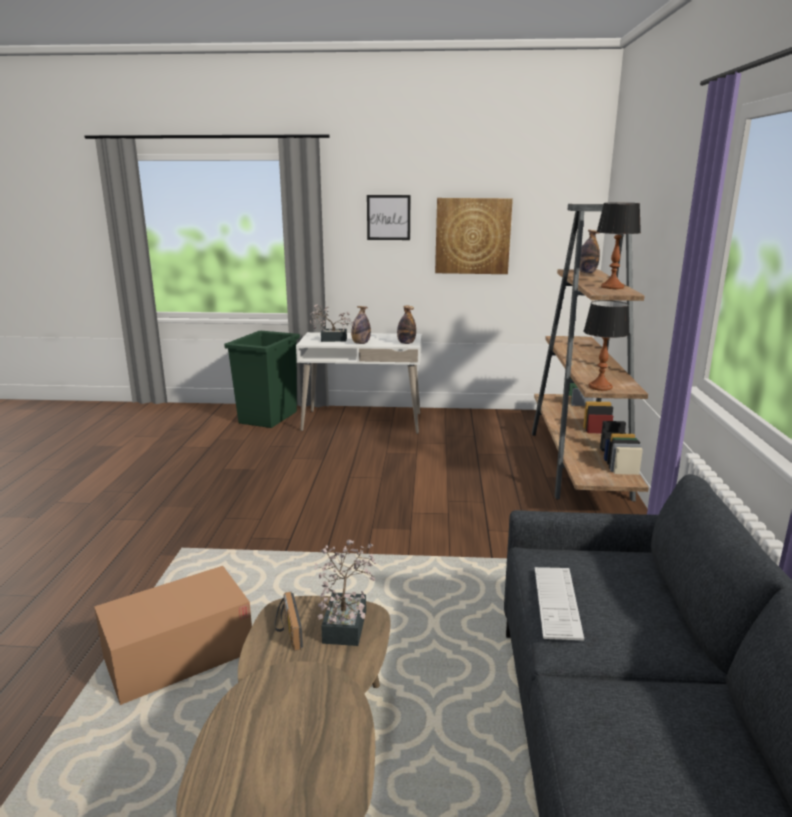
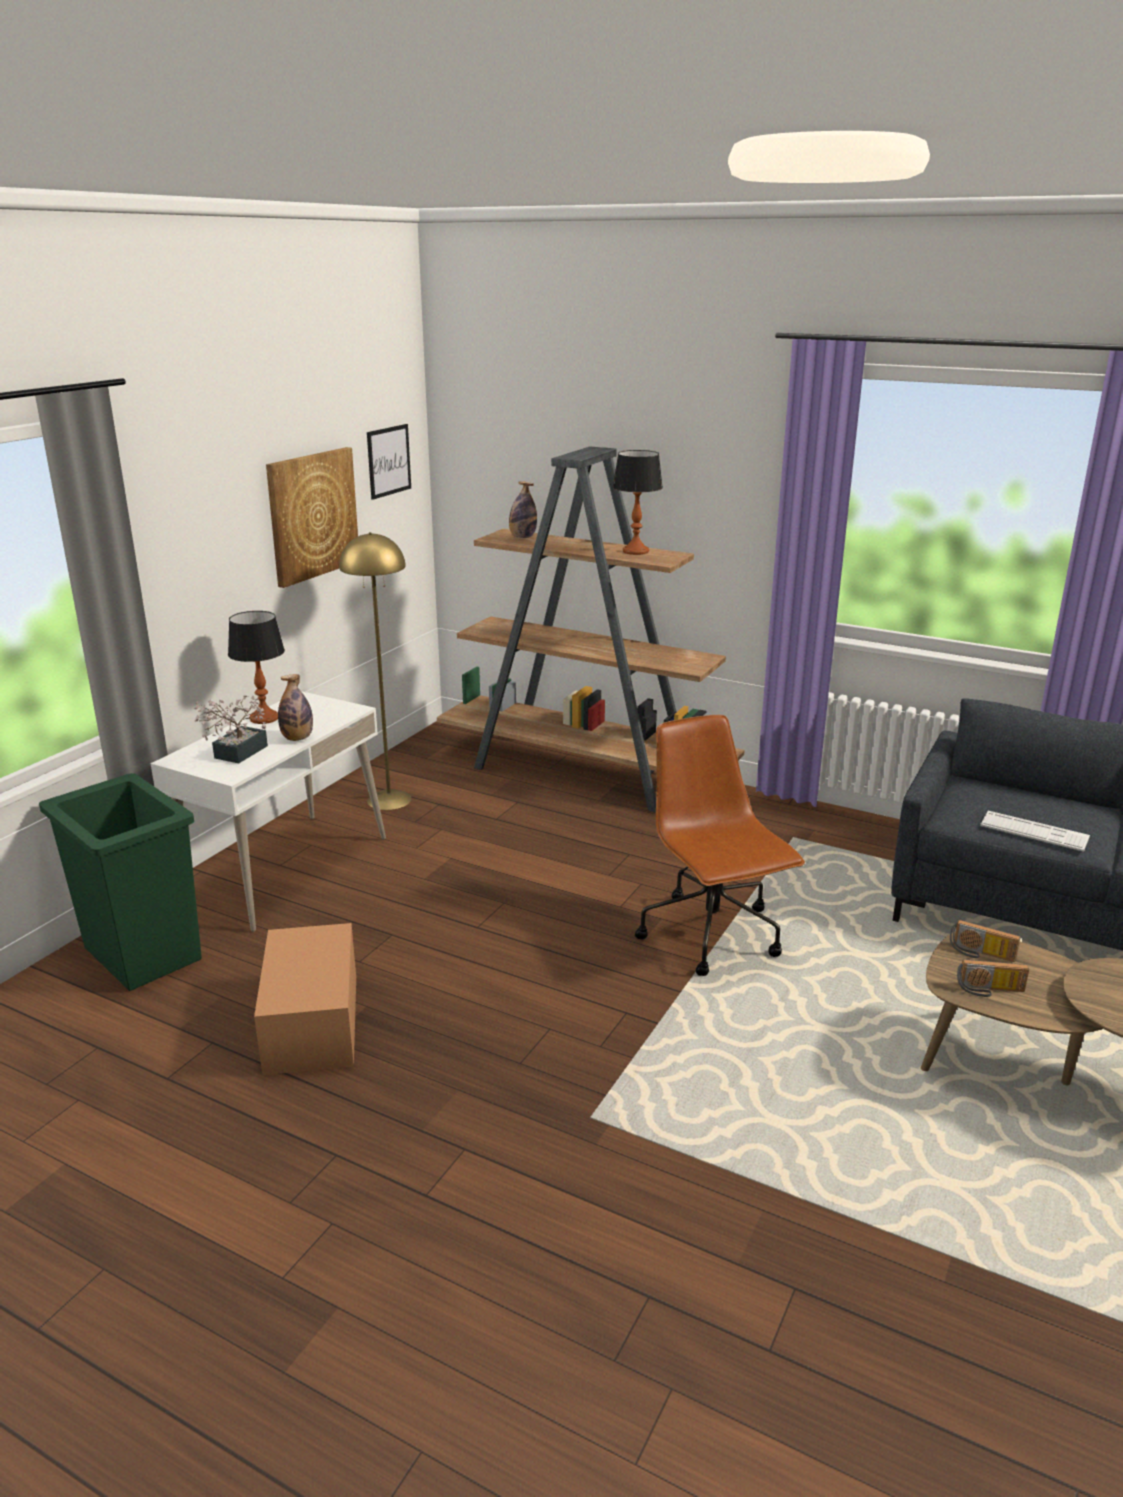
camera: 65 degrees left, 5 degrees up
(179, 655) = (858, 1146): cardboard box -> cardboard box (312, 1022)
(347, 621) = (980, 954): potted plant -> radio
(388, 217) = (208, 513): picture -> picture (388, 461)
(405, 552) = (712, 935): none -> brown office chair
(406, 343) = (342, 710): bottle -> none
(462, 424) = (389, 799): none -> yellow floor lamp
(600, 387) = (689, 666): table lamp -> table lamp (264, 718)

